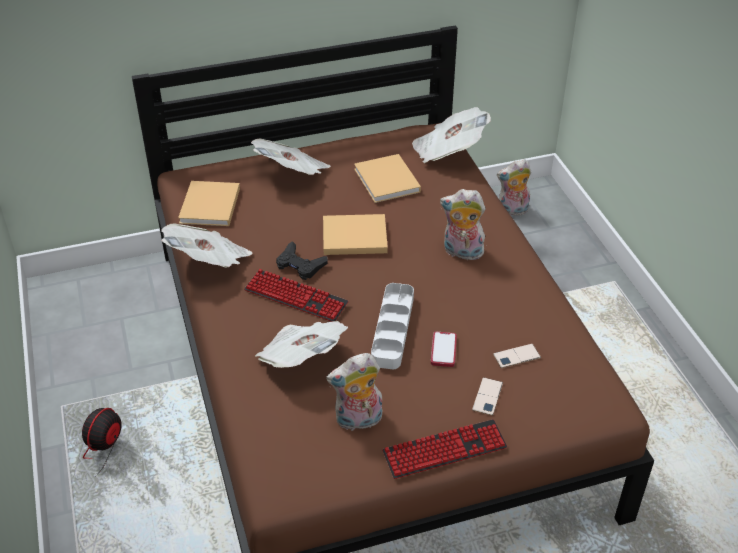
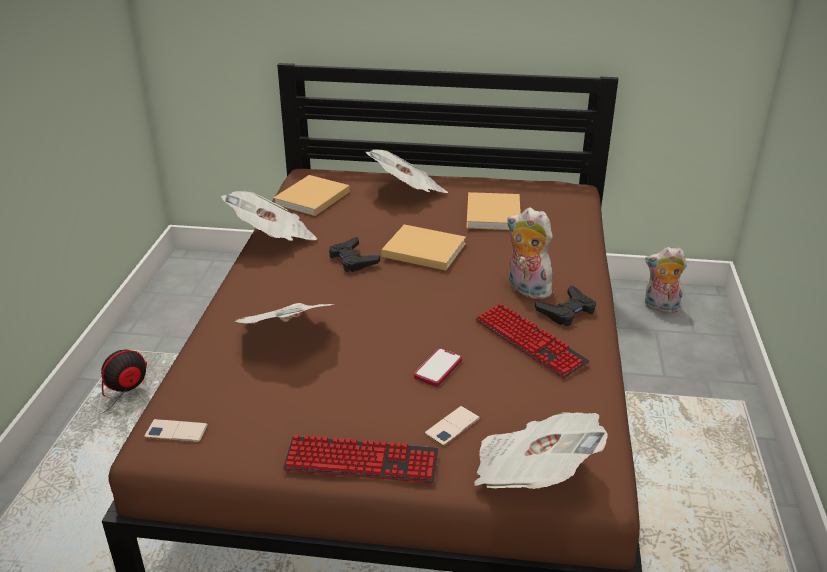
camera: 25 degrees right, 10 degrees down
(296, 297) = (326, 283): keyboard -> keyboard (530, 342)
(358, 421) = (295, 405): plush toy -> none
(392, 329) = (398, 335): grey tray -> none
(448, 151) = (576, 205): newspaper -> newspaper (532, 474)
(505, 264) = (567, 311): none -> black game controller
(516, 356) = (516, 398): phone -> phone (176, 431)

